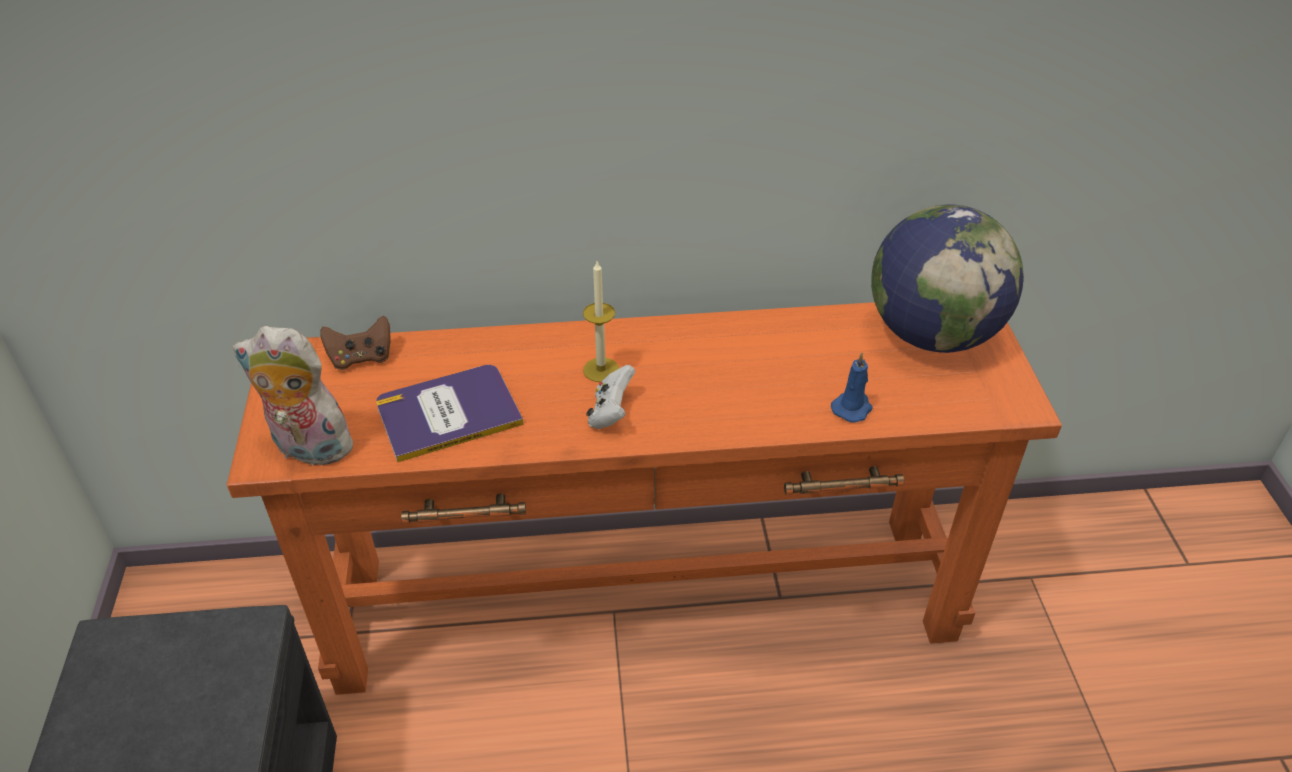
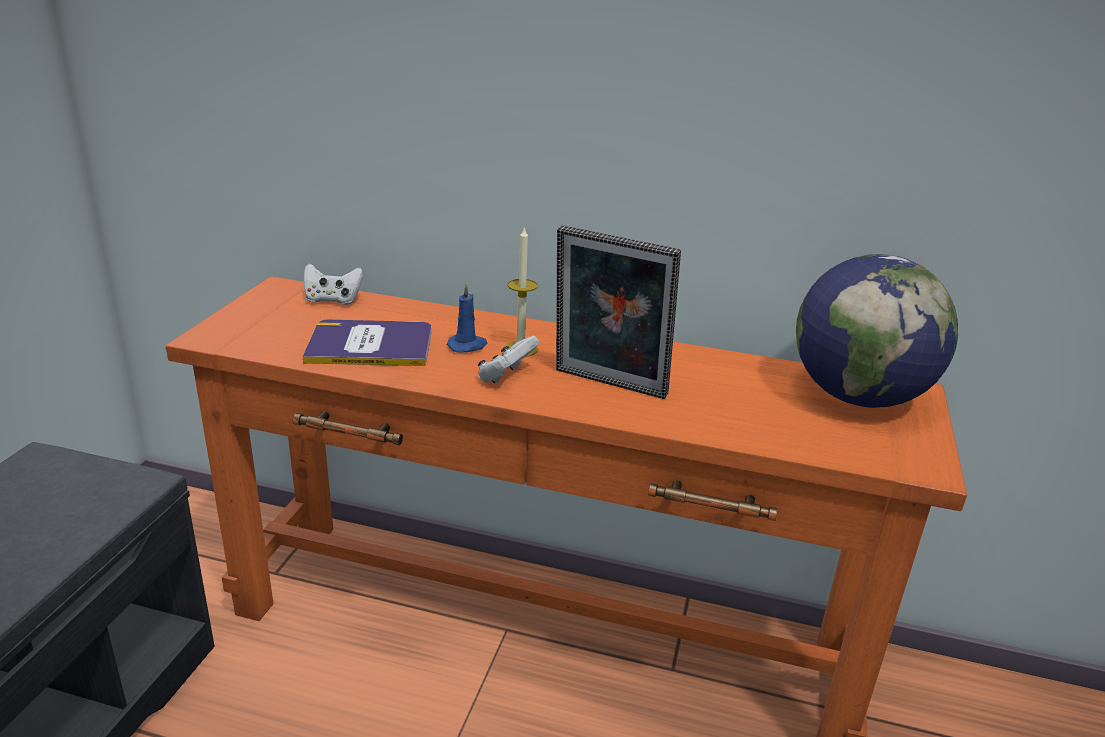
camera: 20 degrees right, 15 degrees down
(308, 449) = (243, 339): plush toy -> none
(361, 358) = (333, 300): brown game controller -> white game controller
(711, 393) = (608, 385): none -> picture frame
(852, 407) = (740, 427): blue candle -> blue candle (468, 346)

